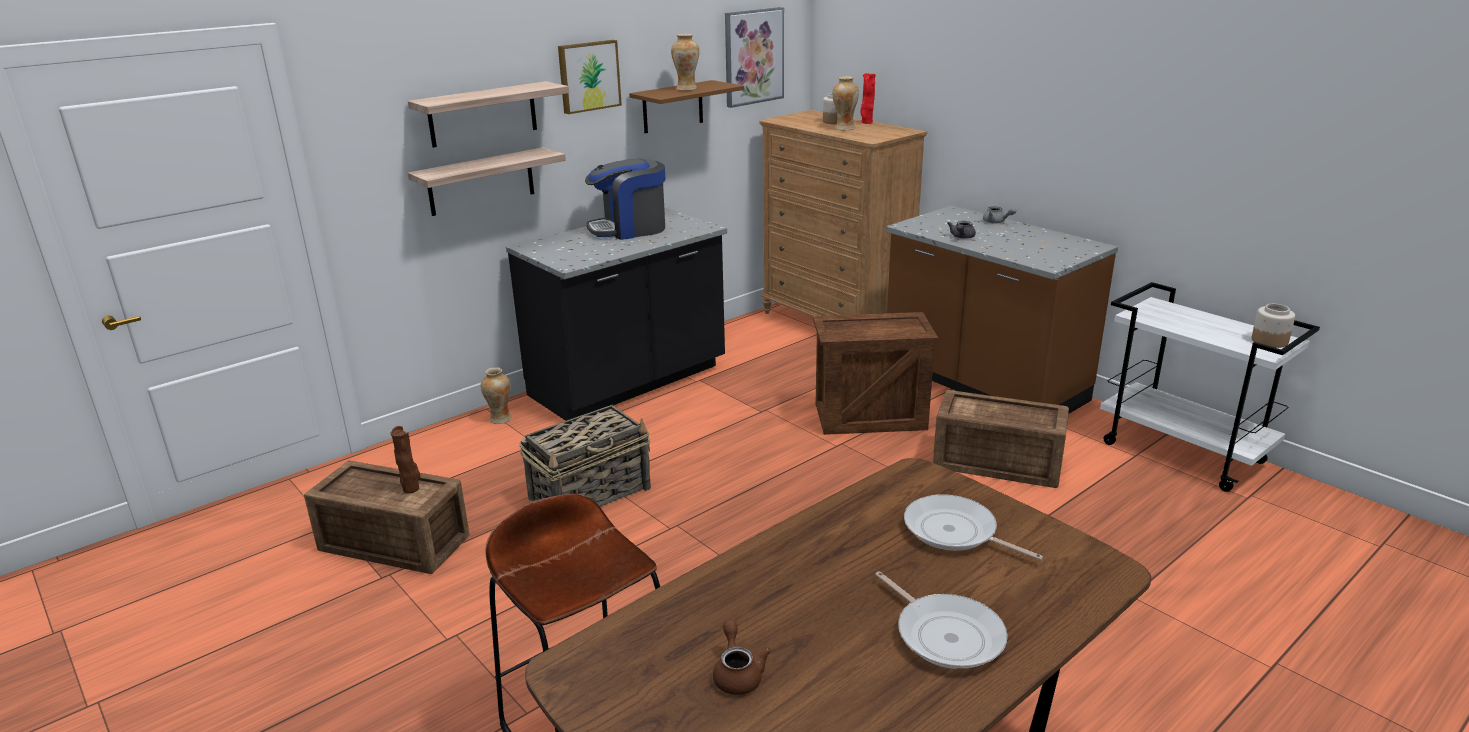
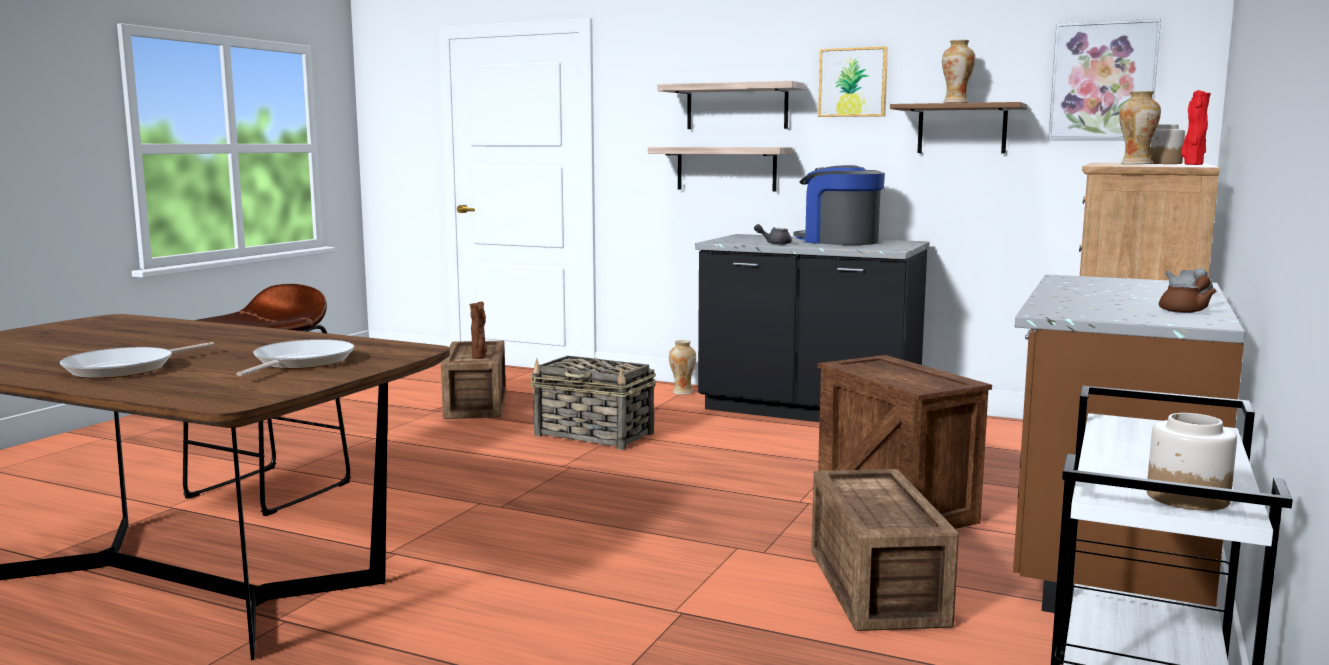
camera: 65 degrees right, 15 degrees down
(737, 674) = (90, 339): brown teapot -> brown teapot (1186, 310)
(961, 237) = (1074, 289): grey teapot -> grey teapot (774, 243)

